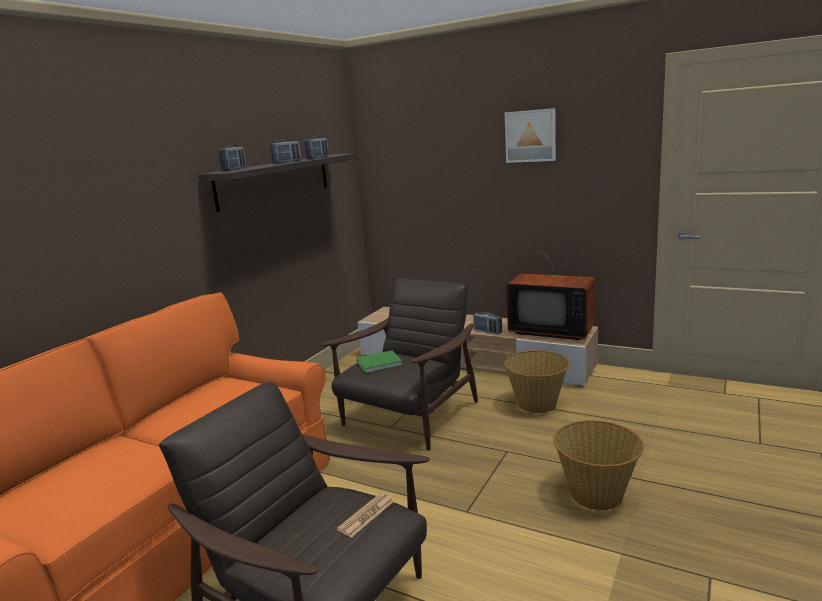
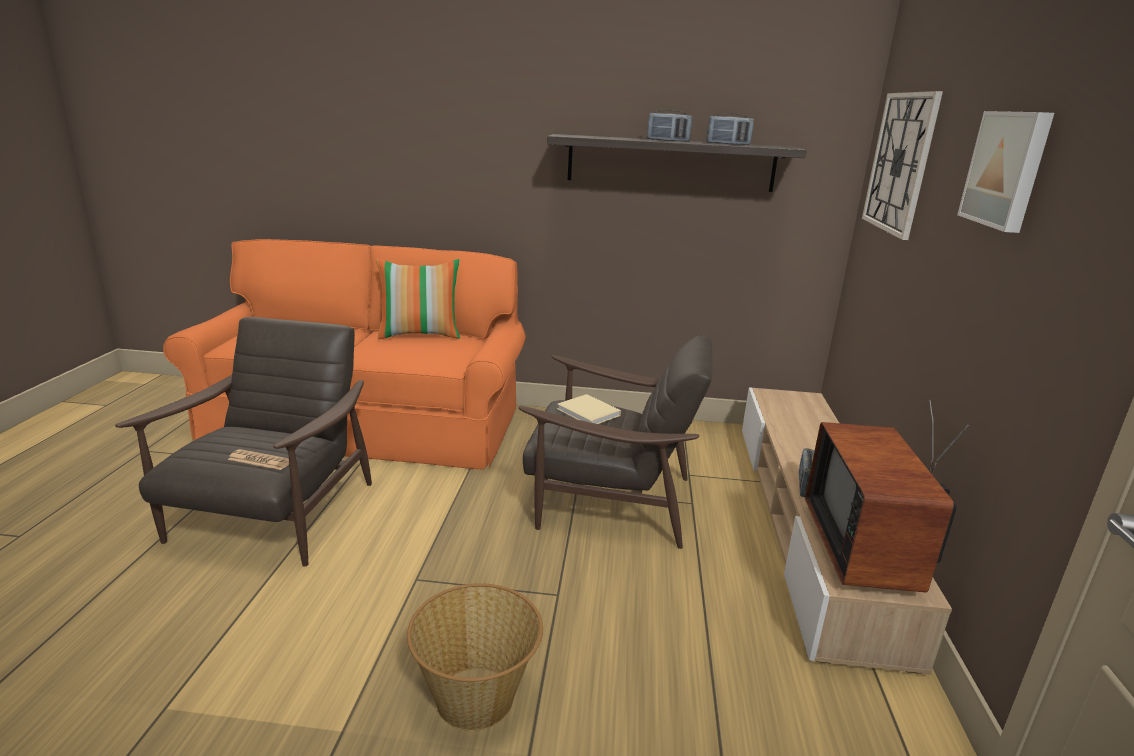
camera: 65 degrees right, 5 degrees up
(190, 399) = (420, 334): none -> pillow
(234, 169) = (589, 136): radio -> none
(380, 363) = (589, 413): green book -> beige book
(410, 150) = (900, 163): none -> wall clock
(537, 403) = (712, 610): basket -> none

